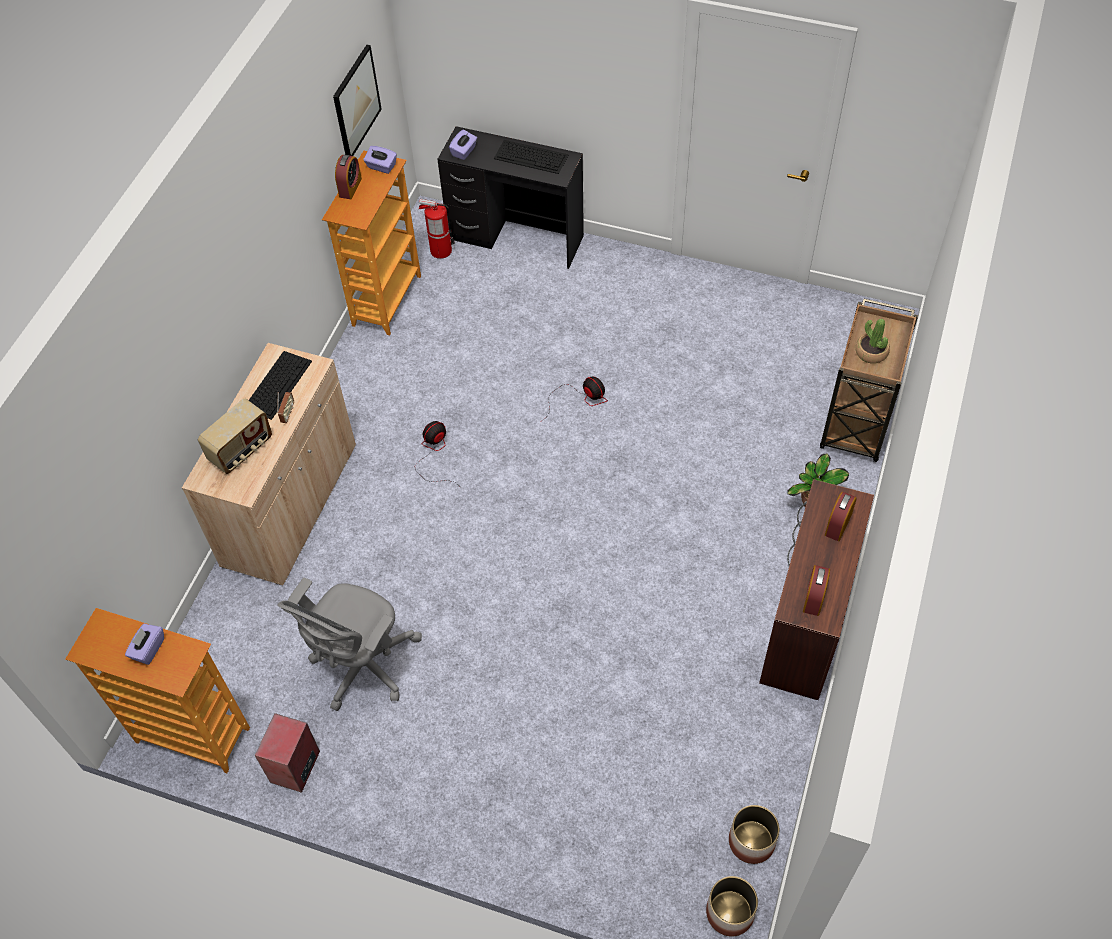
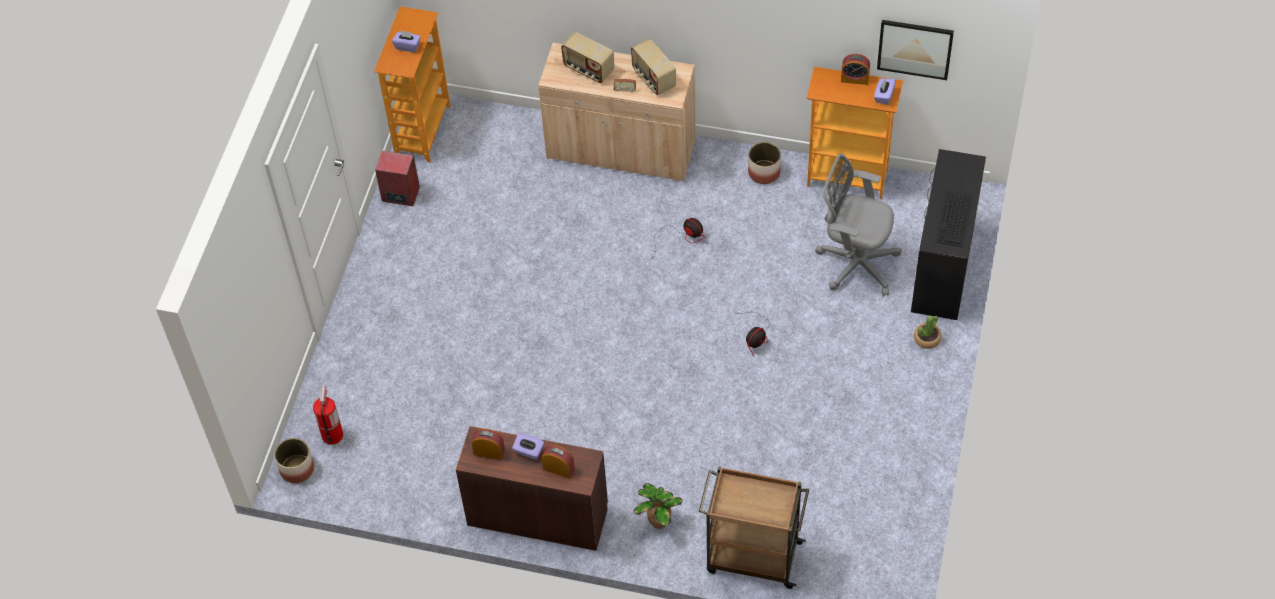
camera: 85 degrees right, 0 degrees up
(278, 384) = (653, 78): keyboard -> radio
(362, 667) = (481, 220): grey office chair -> grey office chair (854, 262)
(440, 251) = (916, 209): fire extinguisher -> fire extinguisher (332, 435)
(464, 151) = (952, 167): purple tissue box -> purple tissue box (528, 451)
(751, 841) = (350, 481): planter -> planter (764, 172)
(871, 352) = (746, 496): potted plant -> potted plant (927, 338)

